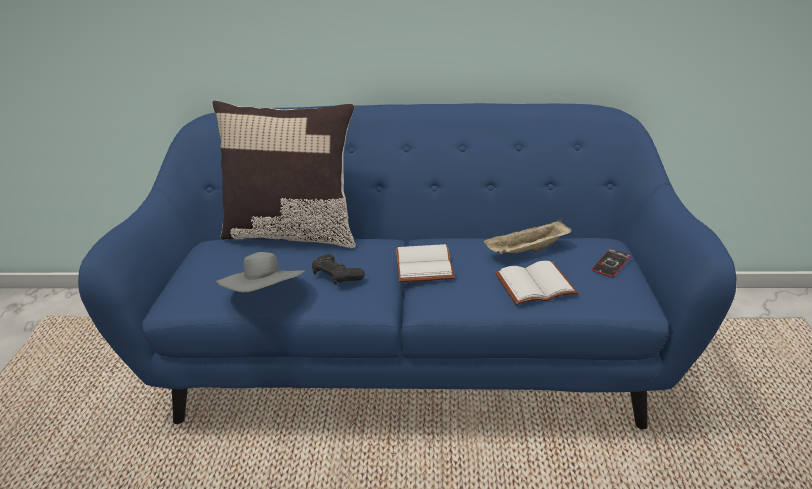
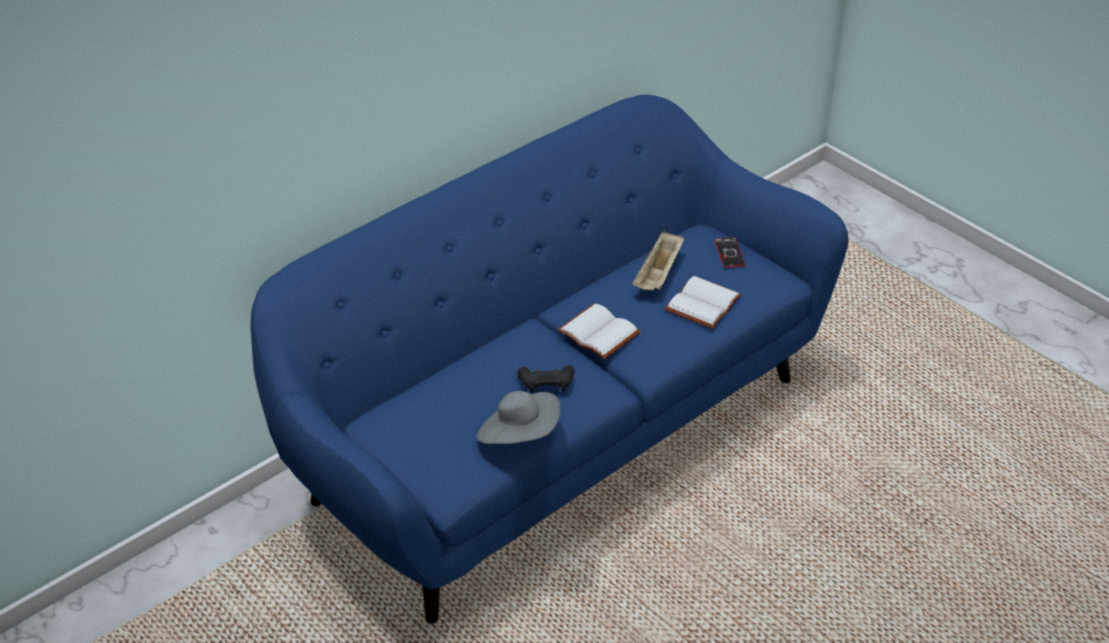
camera: 45 degrees left, 10 degrees up
(293, 234) = (435, 367): pillow -> none

